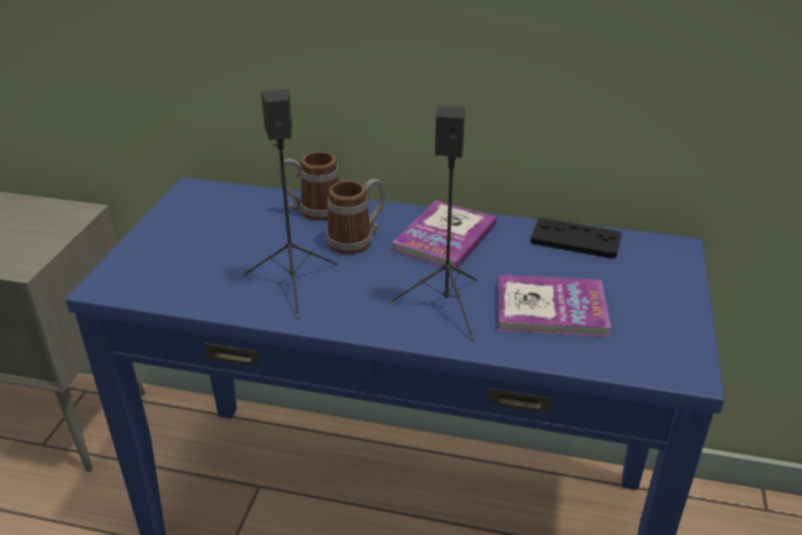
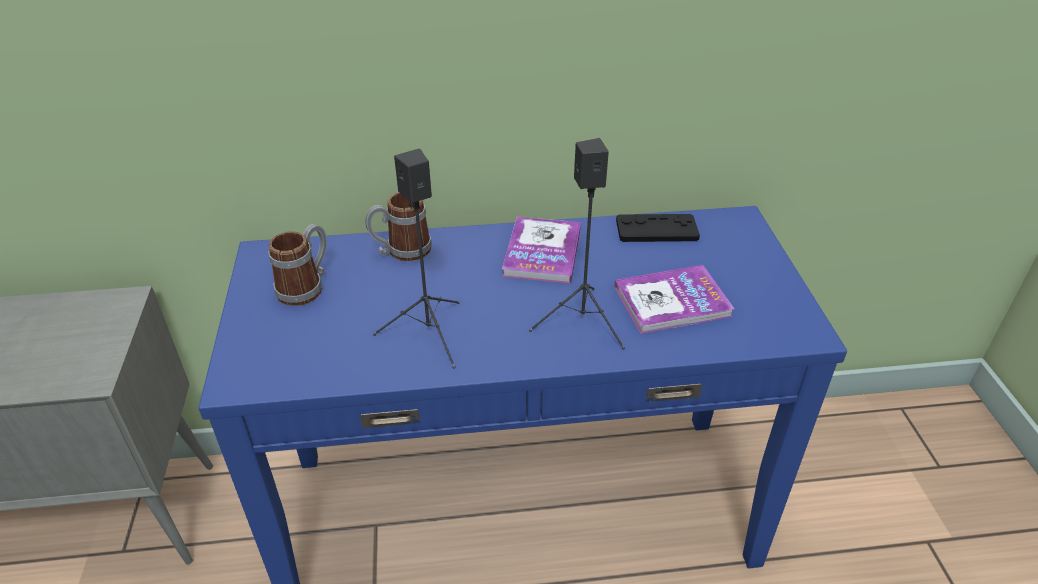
camera: 20 degrees left, 5 degrees up
(358, 239) = (463, 272): mug -> mug (306, 286)

